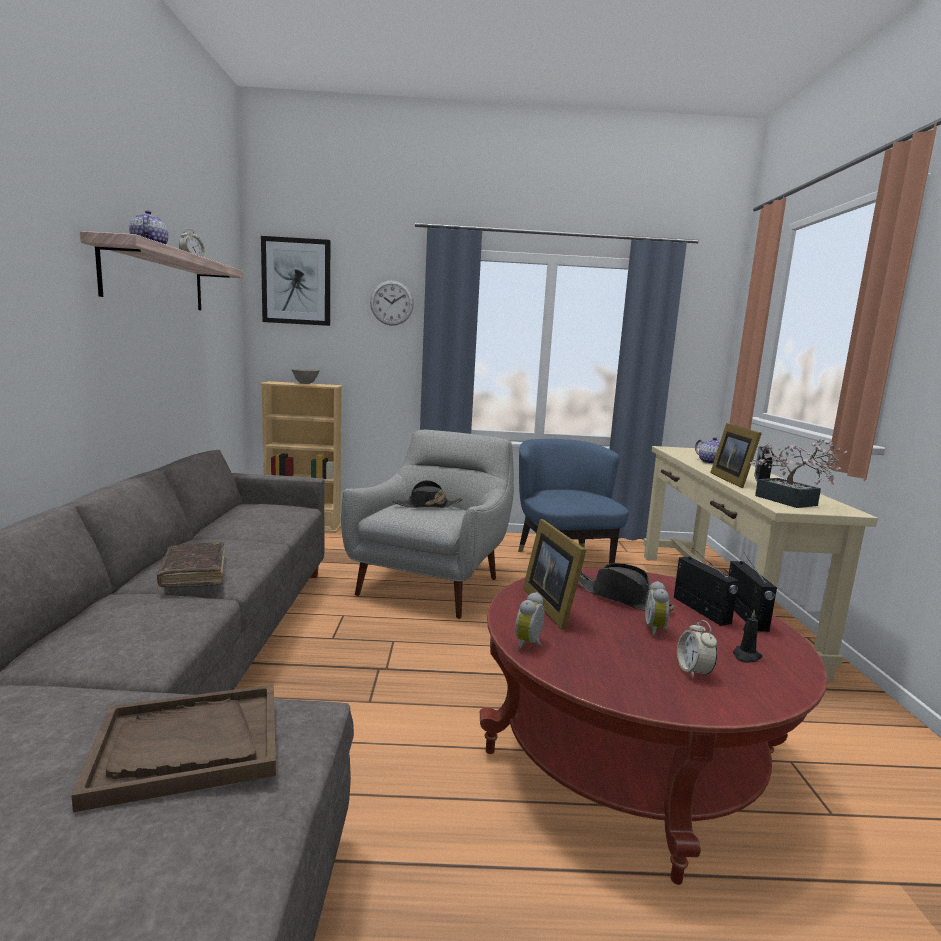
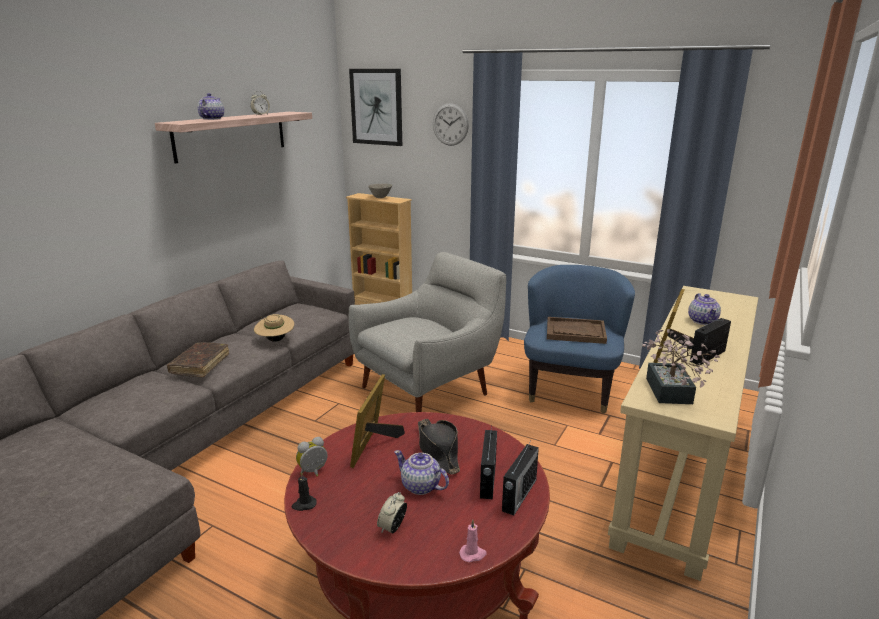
camera: 30 degrees right, 10 degrees up
(187, 746) = (82, 482): brown tray -> brown tray (575, 332)
(266, 538) = (275, 340): none -> beige hat
(427, 505) = (418, 325): black hat -> none
(656, 629) = (421, 486): alarm clock -> teapot
(746, 656) = (454, 529): black candle -> black candle (304, 505)
(795, 671) = (473, 554): none -> pink candle

